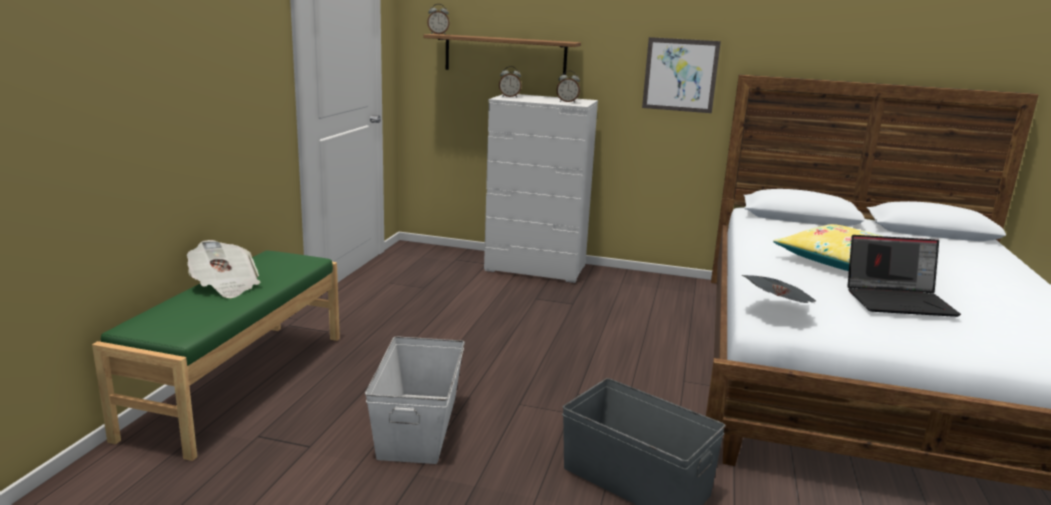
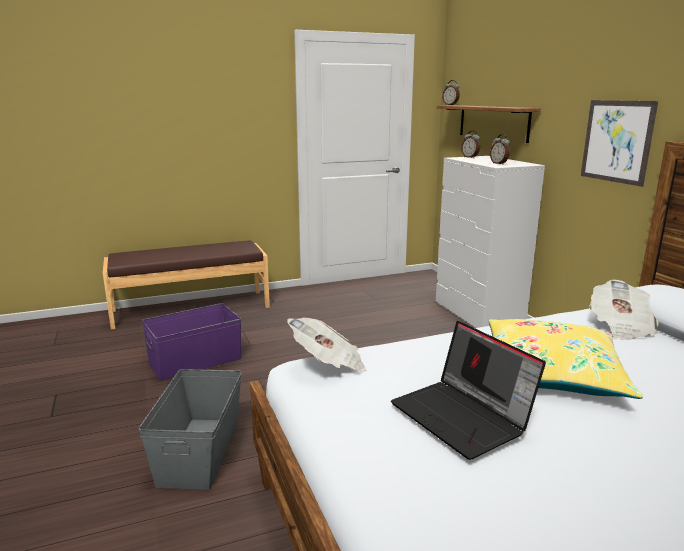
camera: 55 degrees right, 0 degrees up
(225, 286) = (187, 249): newspaper -> newspaper (621, 327)
(239, 383) = (191, 308): green bench -> brown bench
(419, 426) = (196, 361): white storage box -> purple storage box

